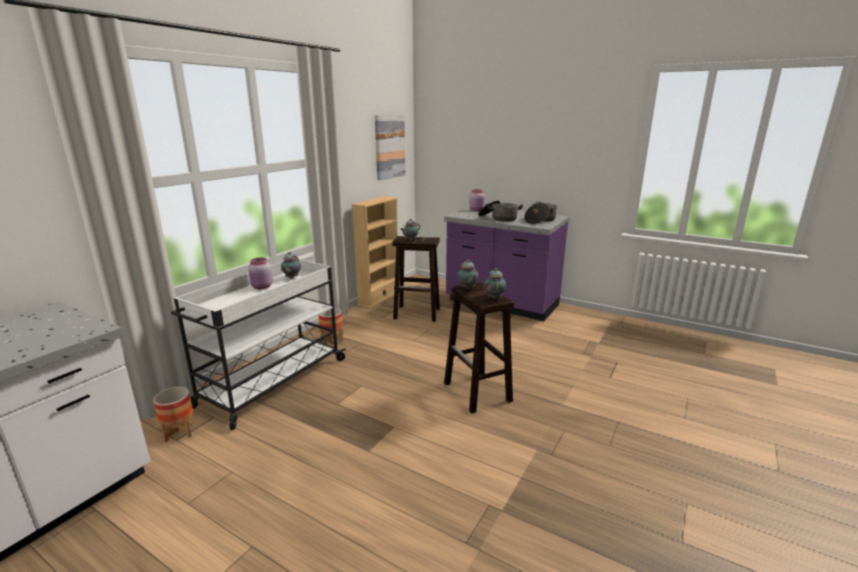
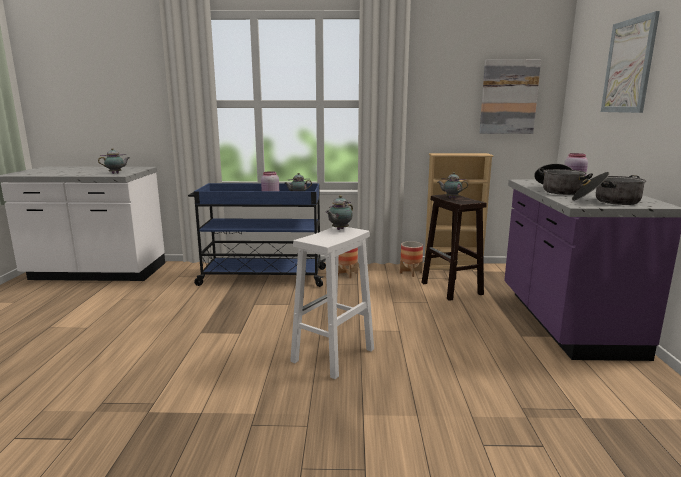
camera: 60 degrees right, 5 degrees down
(179, 432) = (185, 274): planter -> planter (410, 273)
(271, 383) = (261, 277): white cart -> blue cart
(478, 392) = (332, 356): brown stool -> white stool
(493, 128) = (628, 66): none -> picture
(494, 297) = (328, 239): teapot -> teapot (116, 173)

